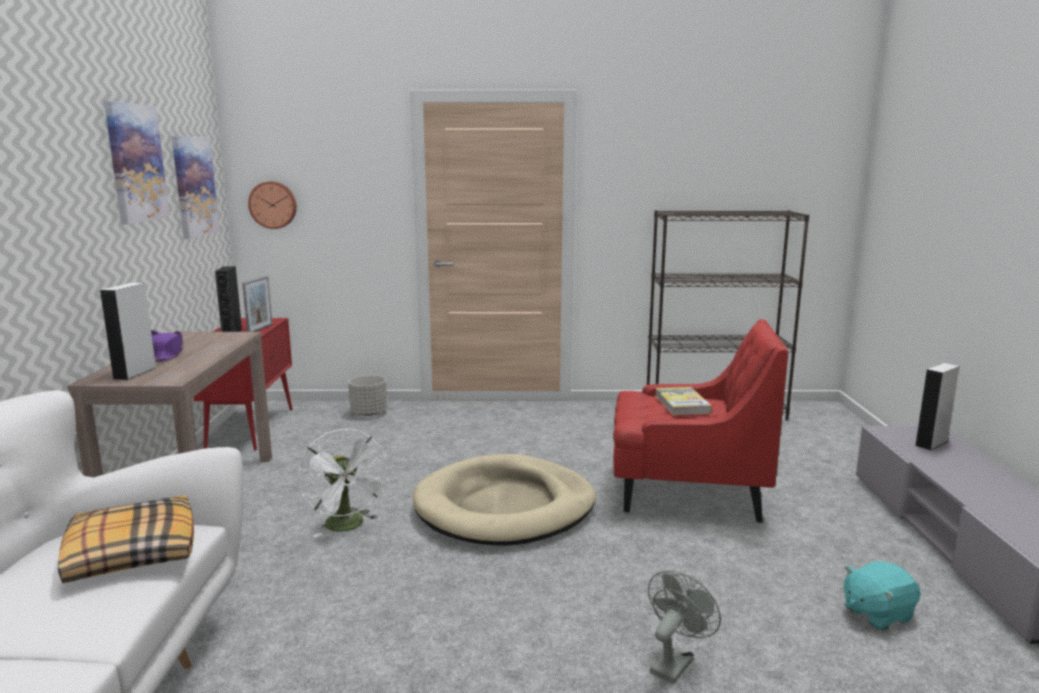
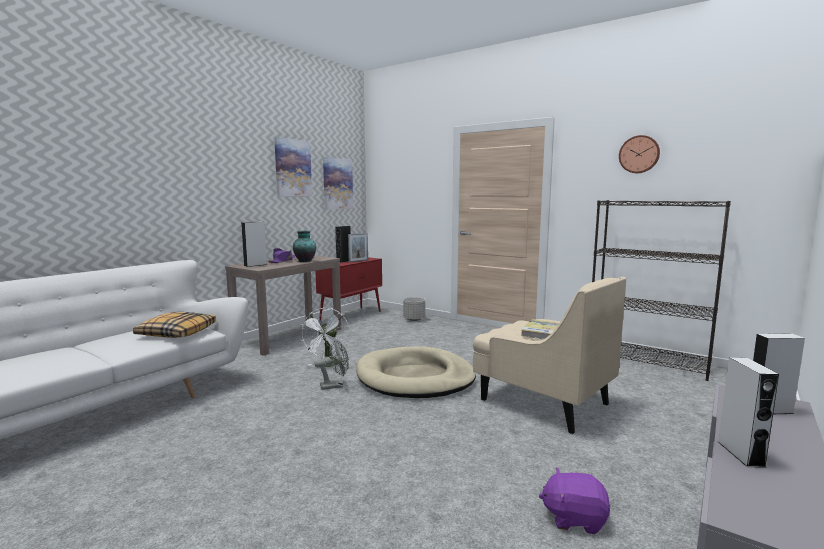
camera: 35 degrees right, 5 degrees down
(215, 348) = (305, 261): none -> vase
(273, 205) = (384, 196): wall clock -> wall clock (639, 154)
(674, 662) = (385, 482): grey fan -> grey fan (335, 386)
(686, 492) = (542, 401): red armchair -> beige armchair
(876, 613) = (574, 518): turquoise plush toy -> purple plush toy
(974, 494) = (740, 454): none -> grey speaker

